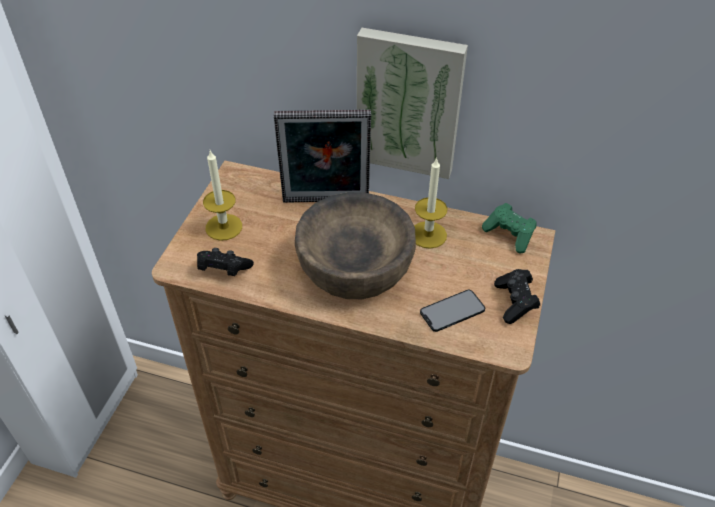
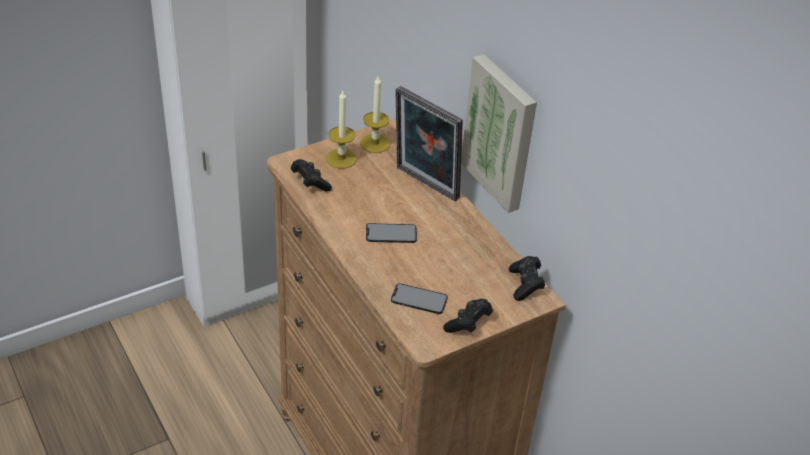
camera: 40 degrees right, 5 degrees down
(354, 267) = (391, 233): brown bowl -> phone
(428, 235) = (467, 247): candle -> candle (375, 143)
(509, 235) = (525, 285): green game controller -> black game controller

